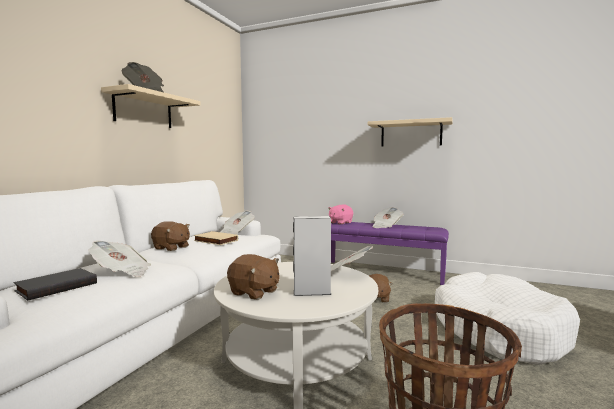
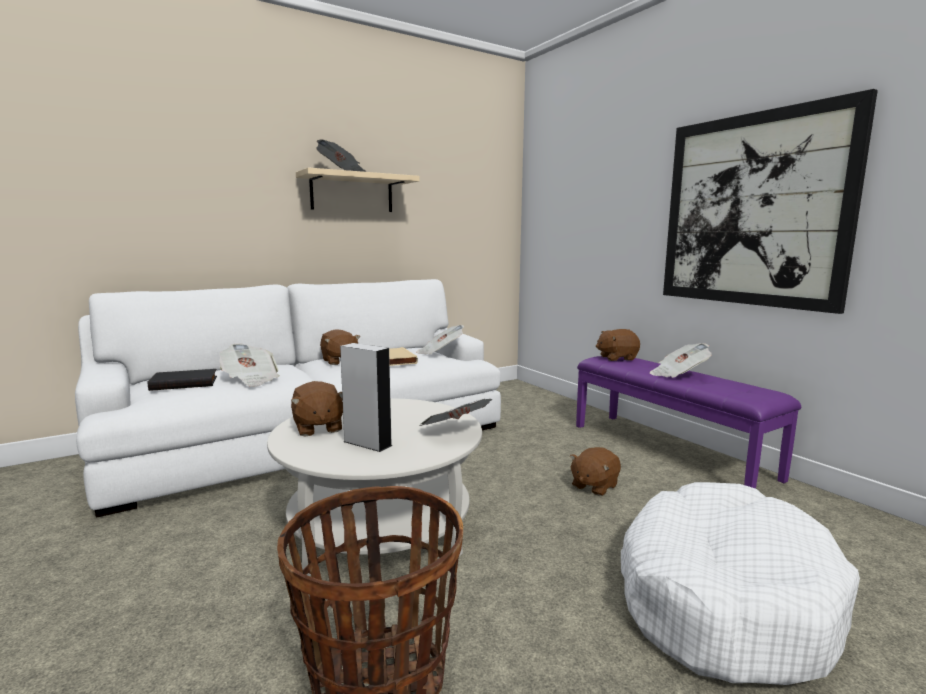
camera: 35 degrees right, 5 degrees up
(340, 222) = (617, 358): pink plush toy -> brown plush toy
(411, 134) = (753, 210): beige shelf -> picture

